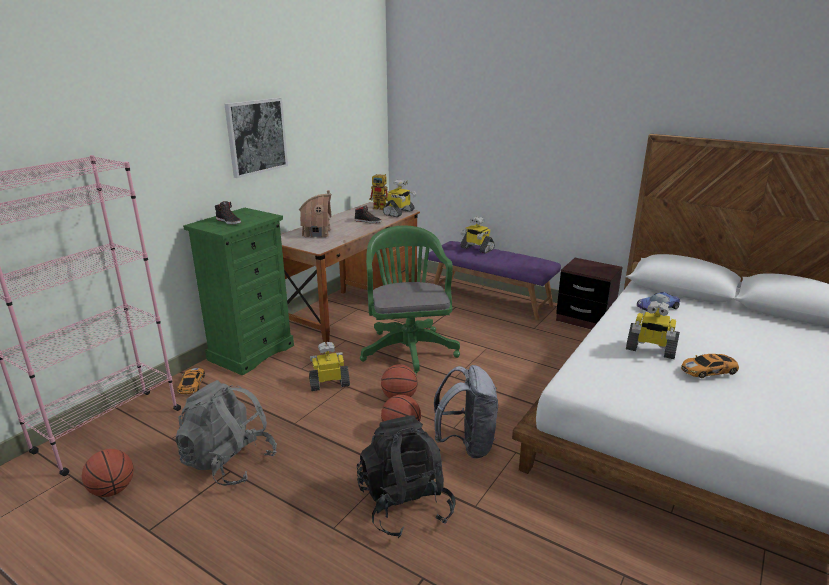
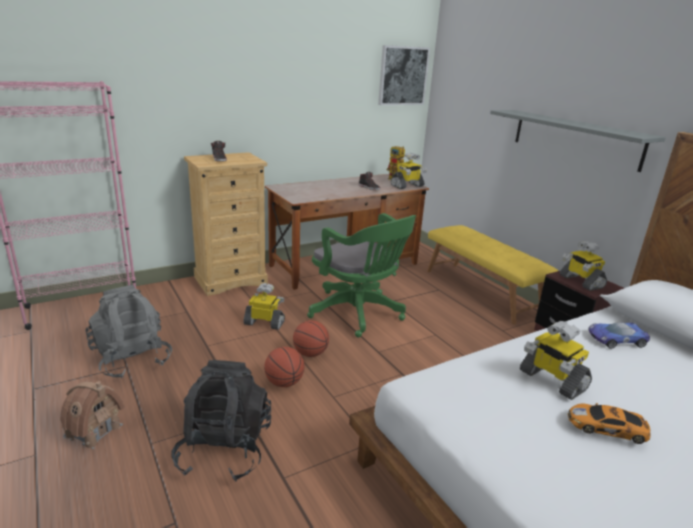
camera: 25 degrees right, 0 degrees up
(112, 490) = (42, 350): basketball -> none
(192, 384) = (166, 292): toy car -> none
(251, 352) = (231, 280): green dresser -> beige dresser
(256, 136) = (270, 91): picture -> picture (403, 76)
(317, 233) = (313, 188): toy house -> toy house (93, 431)
(408, 348) = (359, 314): green office chair -> green office chair turned 120 degrees clockwise
(466, 444) = (330, 417): grey backpack -> none
(476, 249) = (477, 236): toy robot -> toy robot (580, 281)
(490, 298) = (481, 291): purple bench -> yellow bench
(556, 146) = (575, 138): none -> grey shelf

